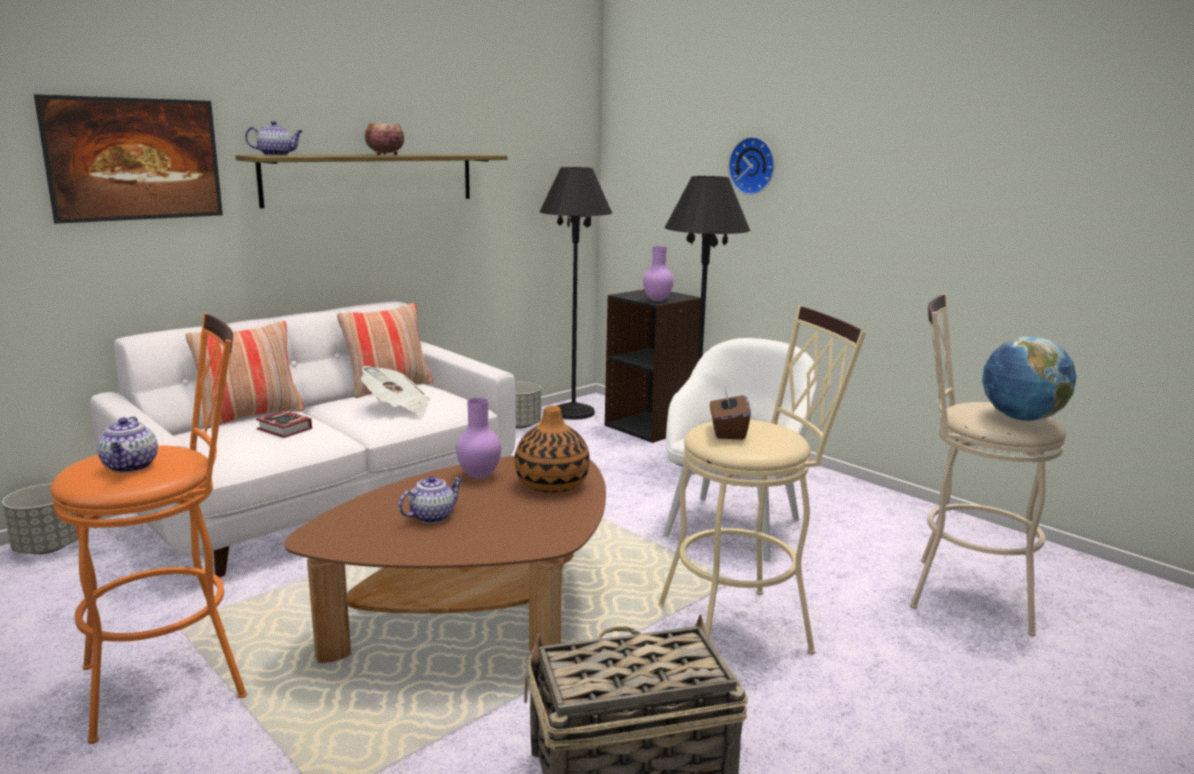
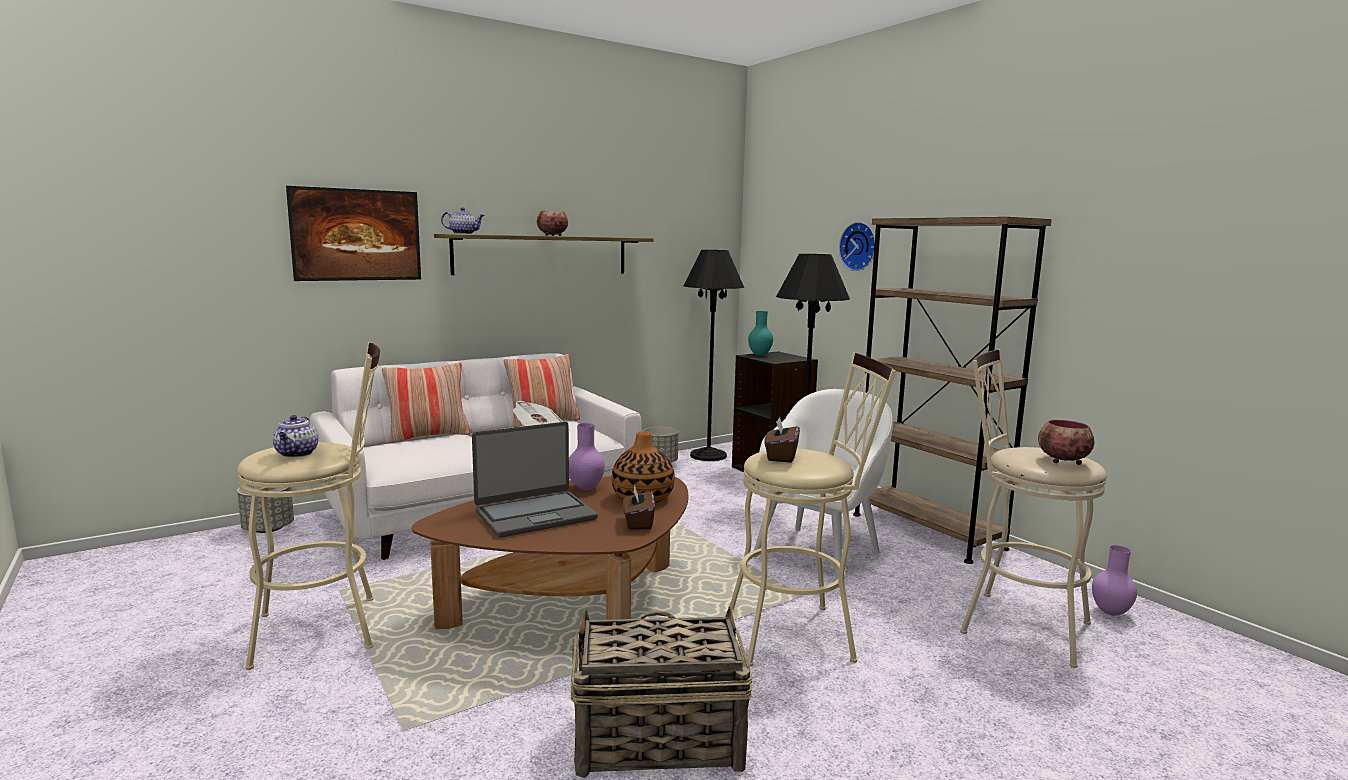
camera: 10 degrees right, 5 degrees down
(181, 677) = (329, 629): orange stool -> beige stool
(284, 430) = (448, 446): book -> none
(433, 516) = (535, 515): teapot -> laptop
(560, 517) = (638, 522): none -> brown tissue box
(635, 294) = (759, 355): none -> turquoise vase
(657, 300) = (775, 360): purple vase -> purple vase (1110, 613)
(840, 490) = (926, 531): none -> brown bookcase
(1021, 418) = (1062, 461): globe -> bowl

